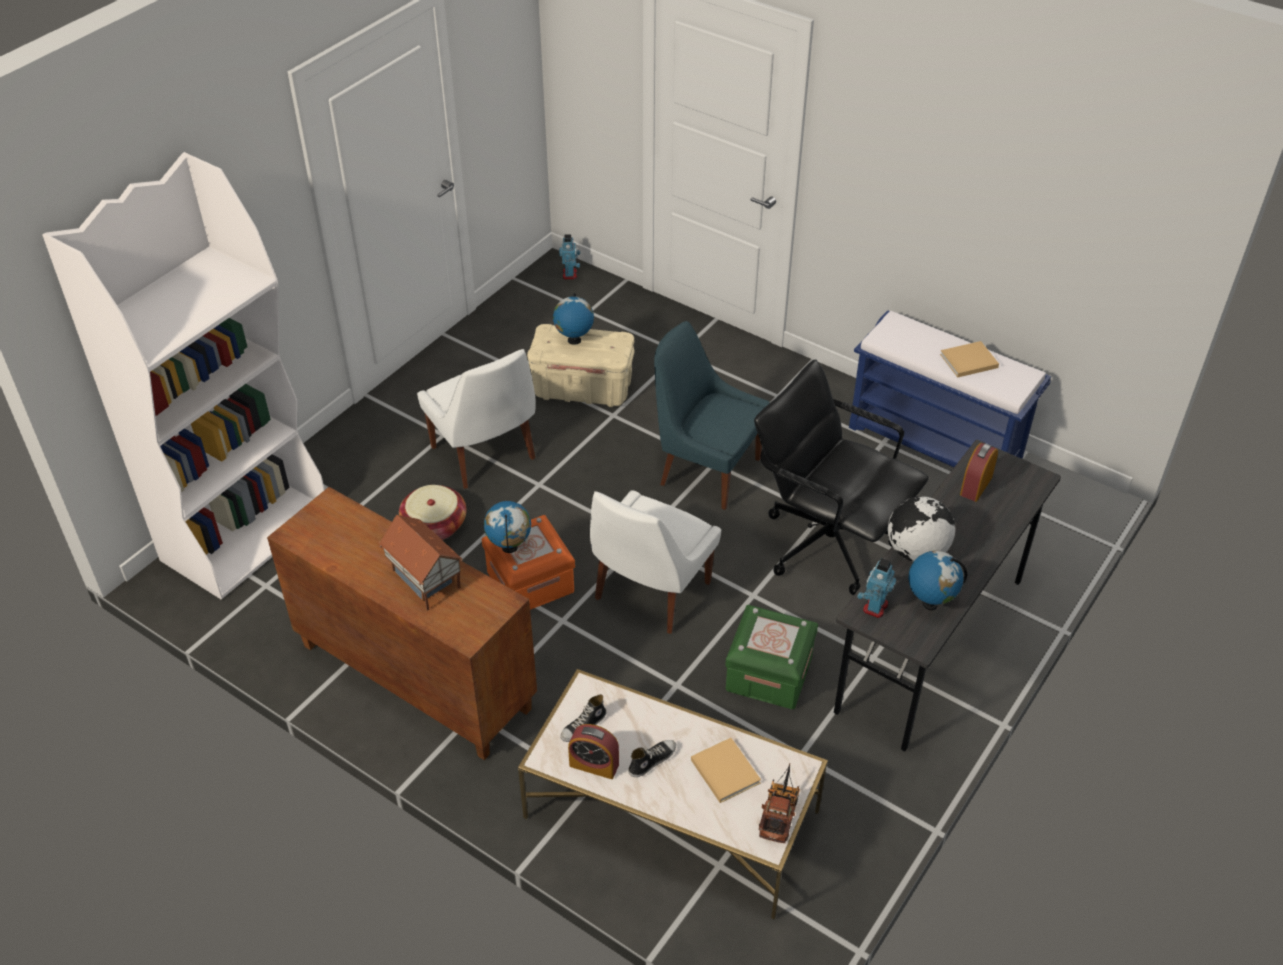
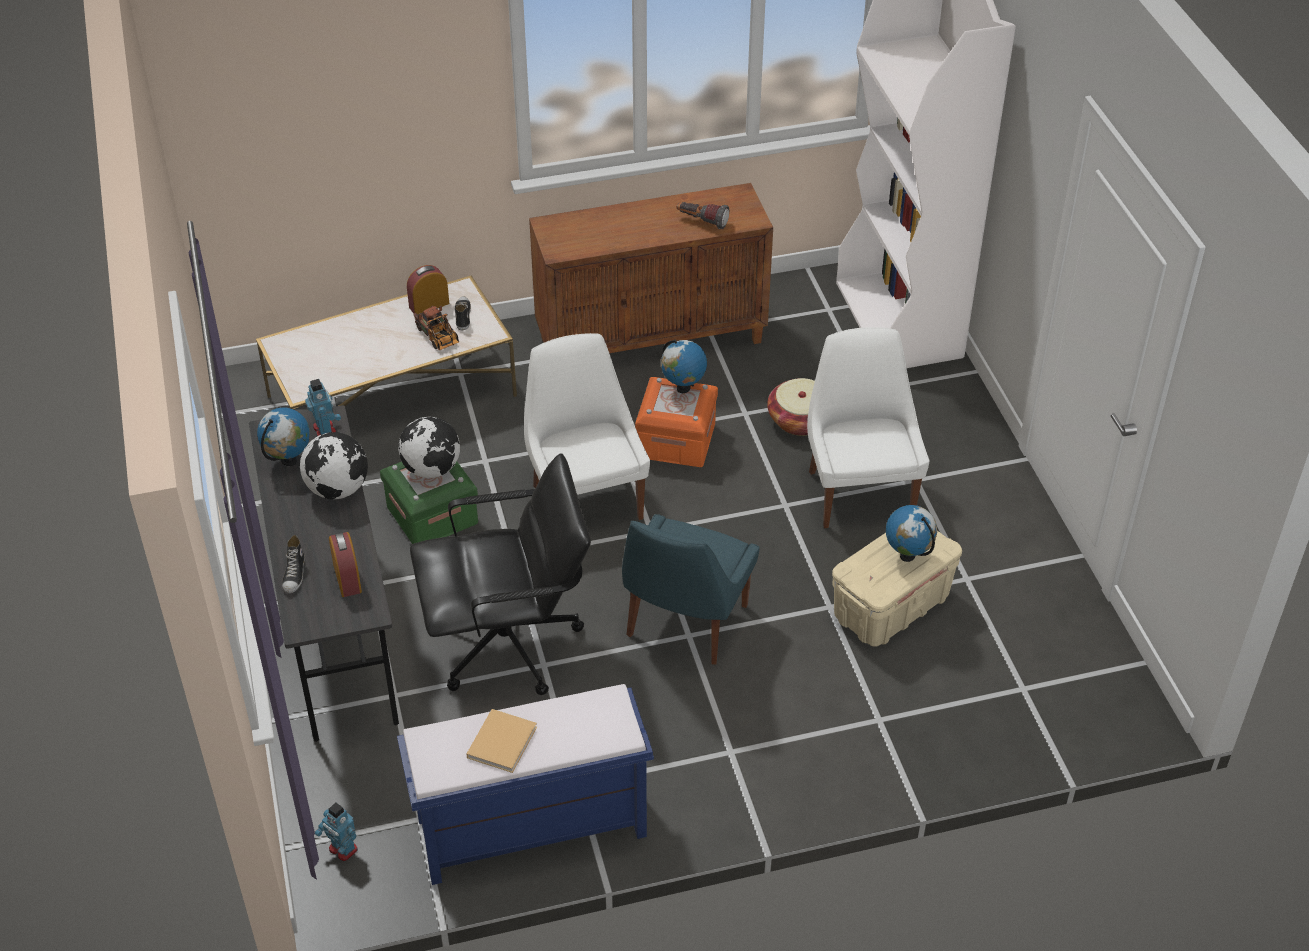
camera: 130 degrees right, 0 degrees up
(363, 533) = (702, 222): none -> flashlight
(424, 581) = (621, 228): toy house -> none
(485, 455) = (859, 492): white chair -> white chair turned 75 degrees clockwise
(570, 274) = (1112, 715): toy robot -> toy robot (342, 849)
(652, 760) = (398, 330): shoe -> shoe (294, 574)
(706, 470) = (685, 624): blue chair -> blue chair turned 135 degrees clockwise
(724, 770) = (348, 356): beige book -> none
(765, 637) = (432, 469): none -> globe
(780, 811) = (289, 362): toy truck -> toy truck (439, 338)

